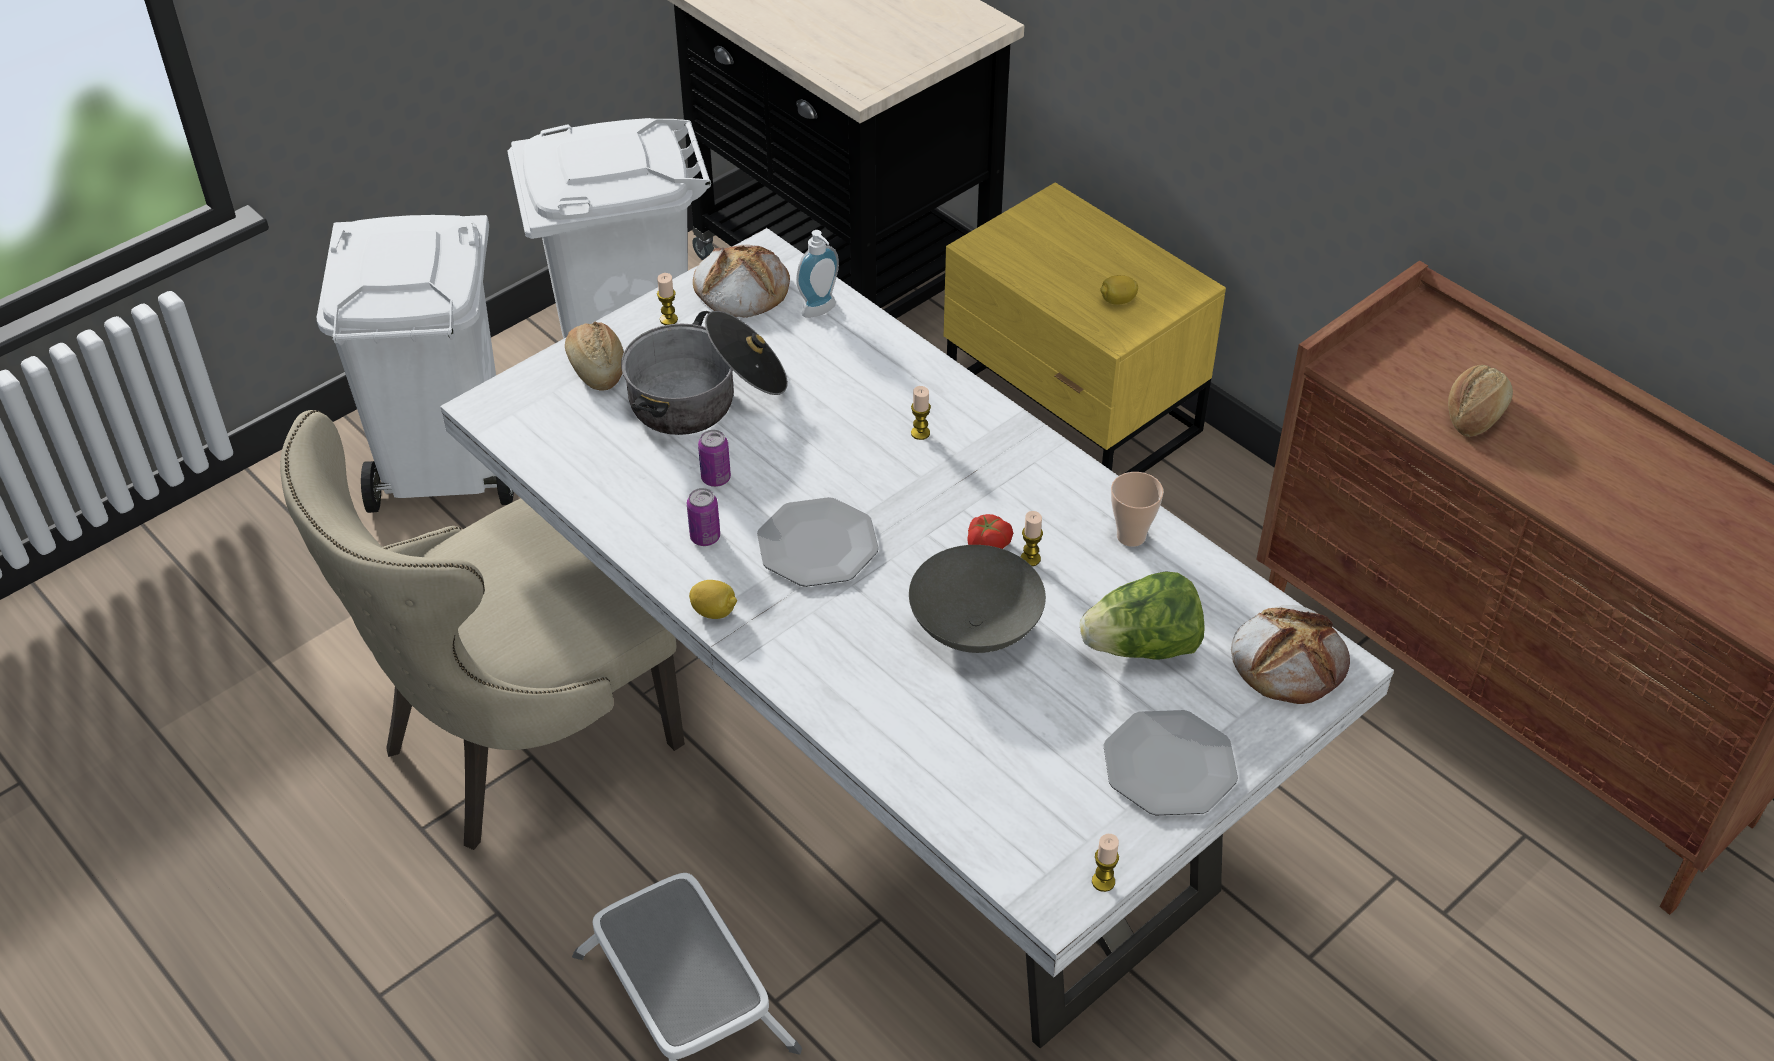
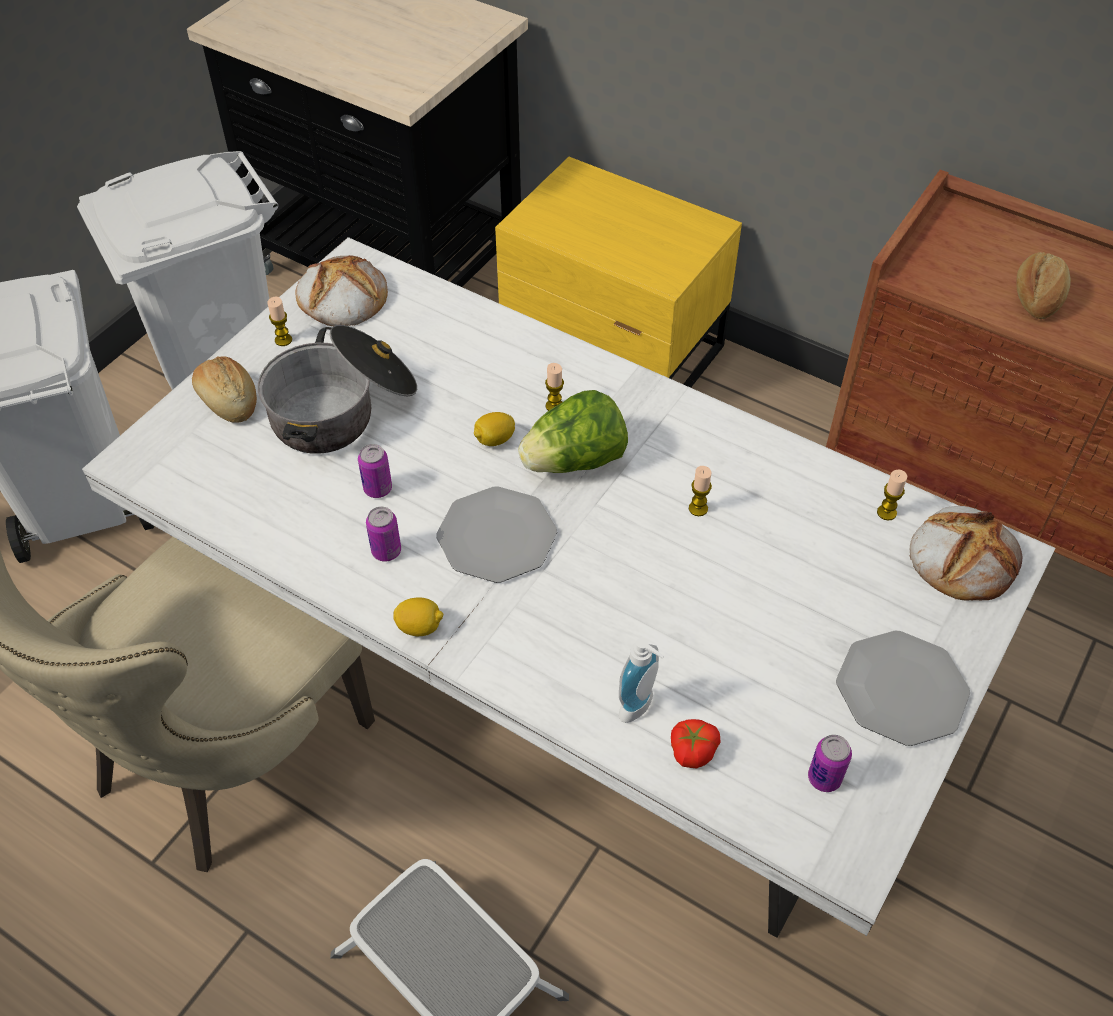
camera: 15 degrees left, 5 degrees up
(821, 311) = (424, 306): soap dispenser -> soap dispenser (640, 708)
(973, 627) = (671, 589): grey bowl -> none
(987, 544) = (653, 502): tomato -> tomato (691, 750)
(1057, 825) = (824, 778): none -> can
(1103, 881) = (889, 828): candle -> candle (886, 512)
(1117, 301) = (657, 250): lemon -> lemon (494, 440)
(1131, 536) = (779, 467): cup -> none
(1142, 647) = (831, 575): lettuce -> lettuce (574, 461)

